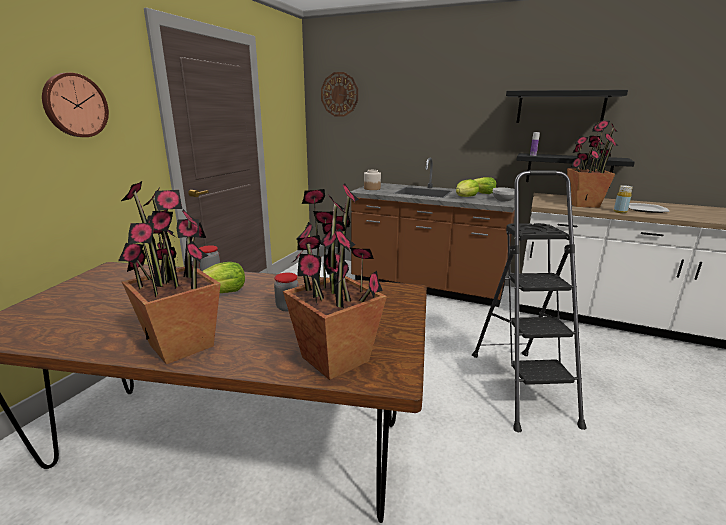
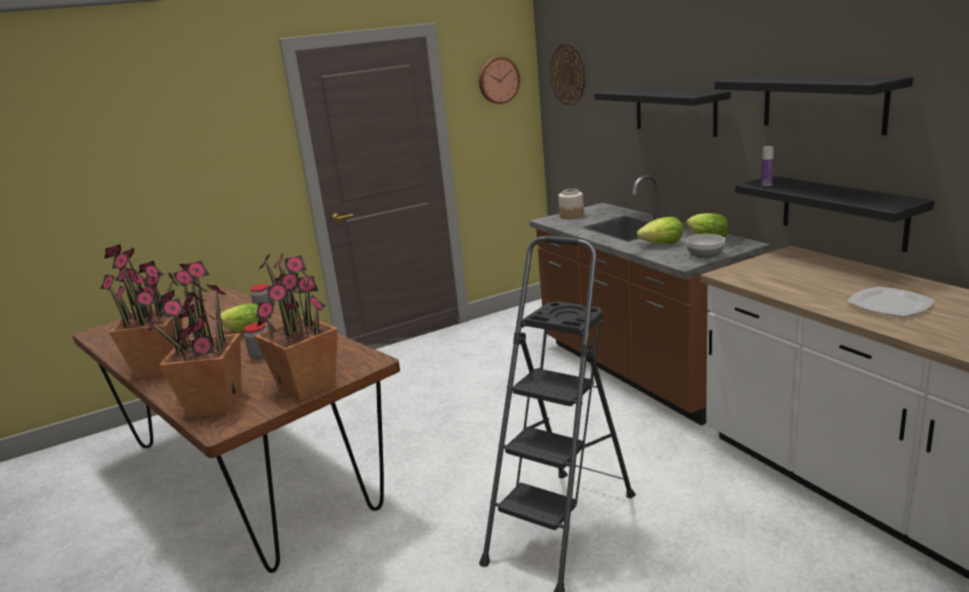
camera: 40 degrees right, 0 degrees up
(74, 105) = (206, 146): wall clock -> wall clock (498, 80)
(442, 117) = (675, 111): none -> black shelf
(582, 204) = (800, 280): potted plant -> potted plant (307, 386)
(620, 212) = (820, 303): yellow bottle -> none

